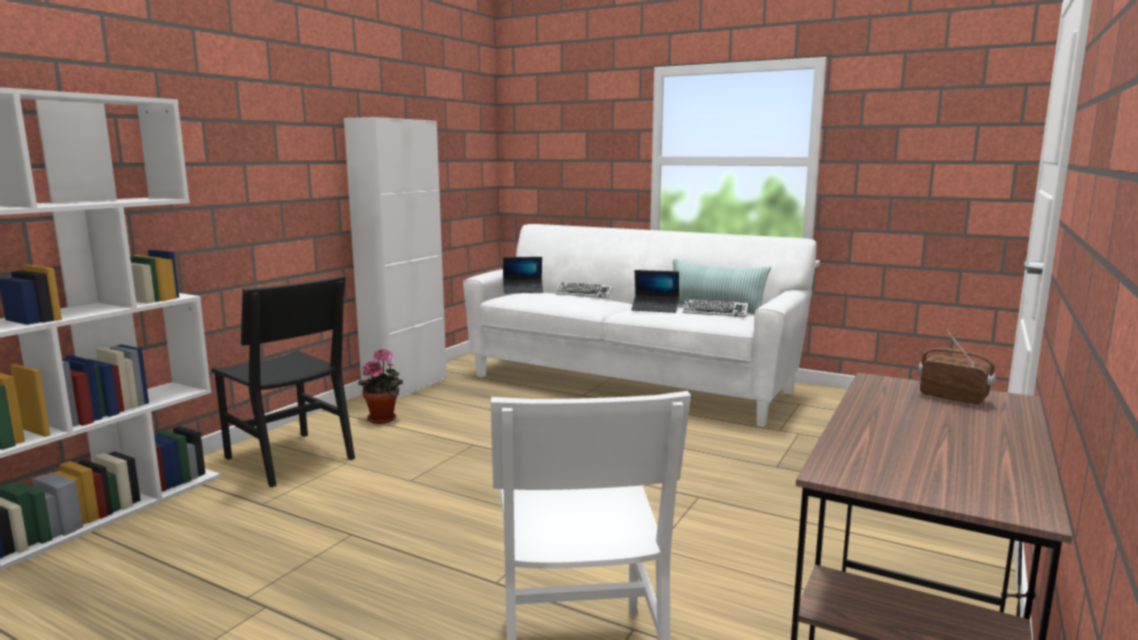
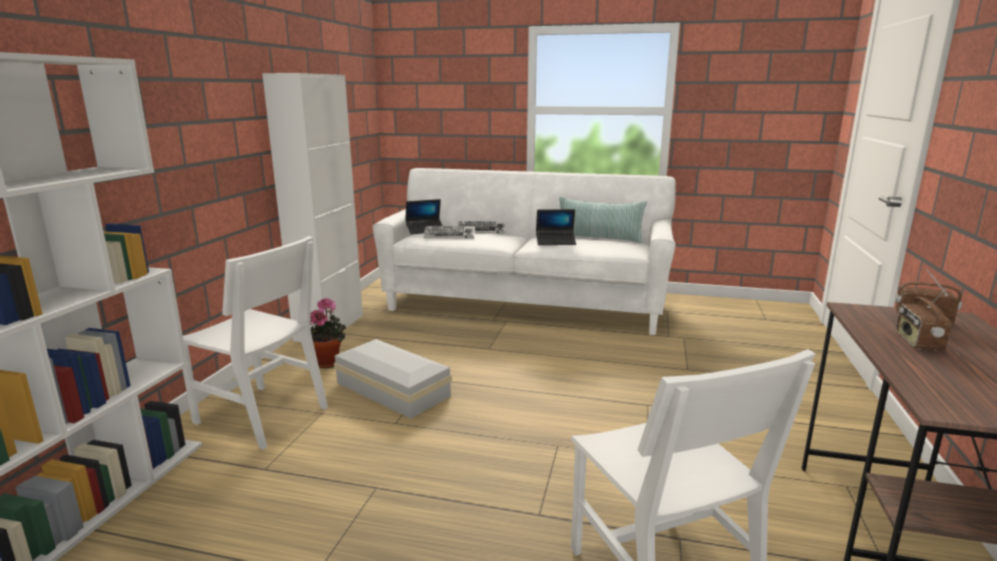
camera: 15 degrees left, 5 degrees up
(289, 458) = (261, 415): black chair -> white chair
(429, 449) = (392, 388): none -> white storage box
(714, 312) = (607, 242): keyboard -> keyboard (449, 236)
(909, 416) = (917, 342): none -> radio

